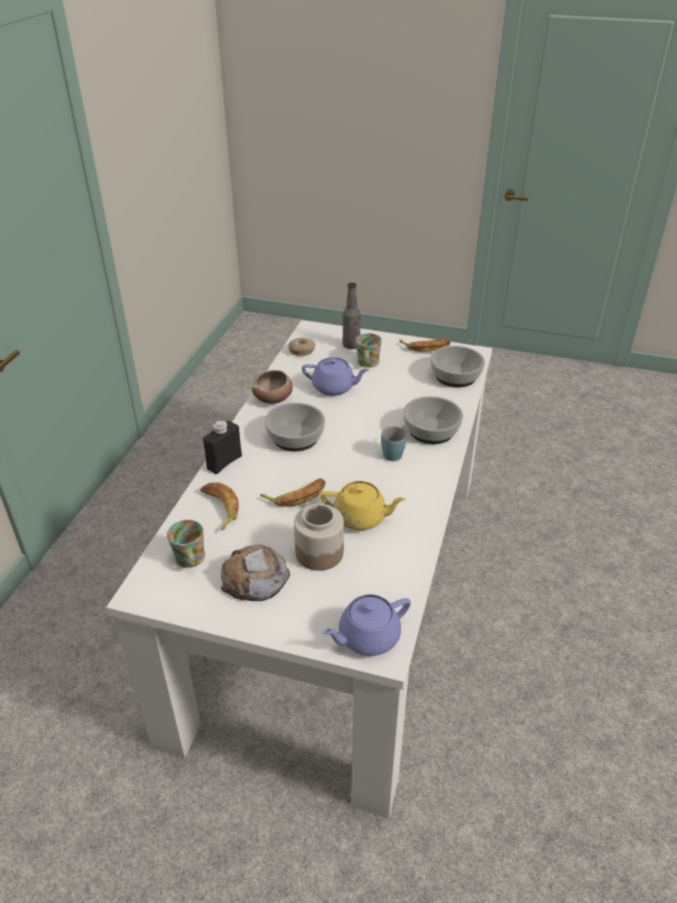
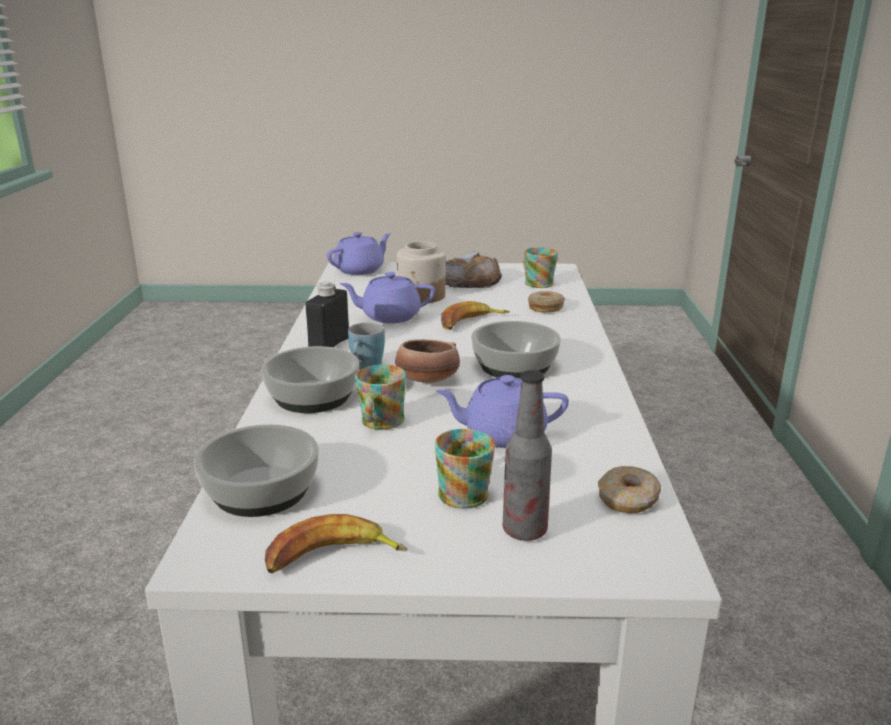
camera: 165 degrees right, 15 degrees down
(219, 508) = (545, 307): banana -> donut
(224, 462) = (581, 336): black bottle -> black bottle (329, 345)
(274, 398) = (593, 406): bowl -> bowl (427, 380)
(361, 518) = (389, 317): yellow teapot -> purple teapot
(395, 405) = (379, 423): none -> mug

